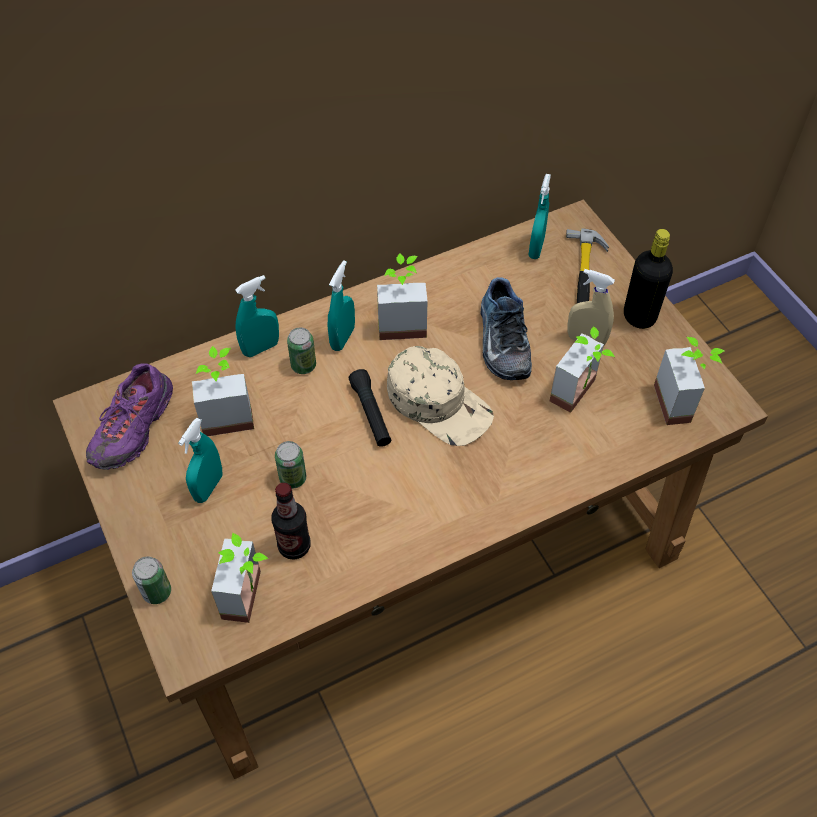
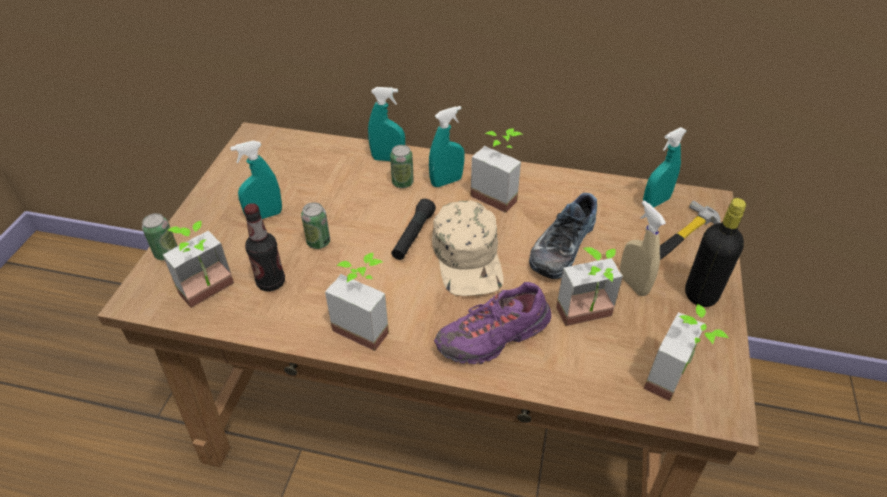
camera: 40 degrees right, 10 degrees down
(134, 428) = (265, 160): purple shoe -> purple shoe (494, 337)
(226, 413) = (324, 182): potted plant -> potted plant (366, 324)

